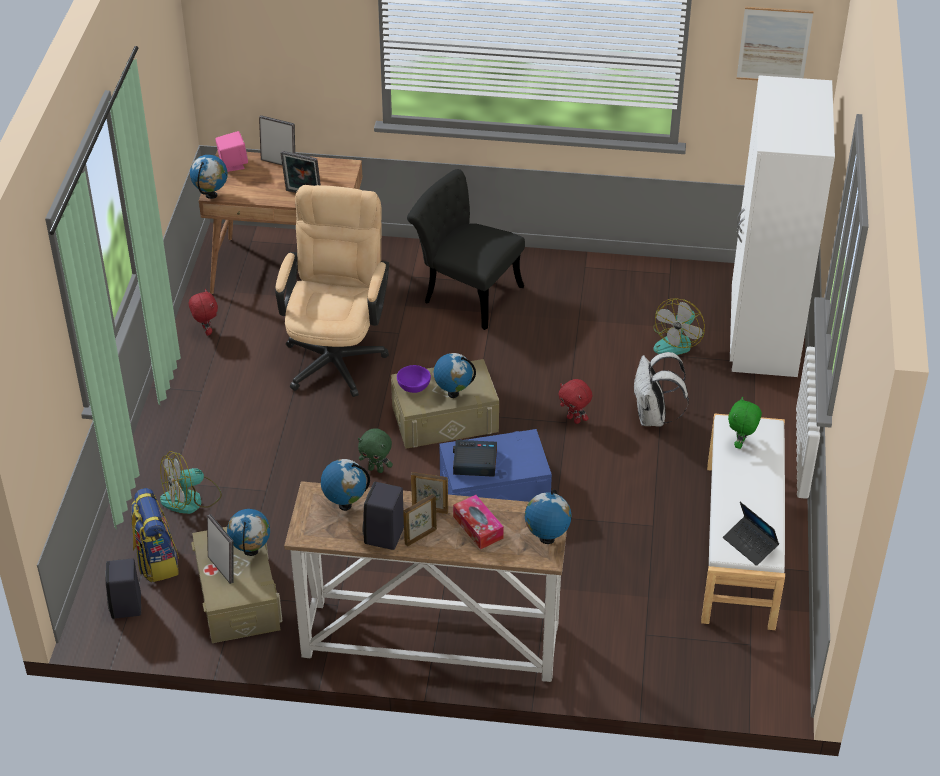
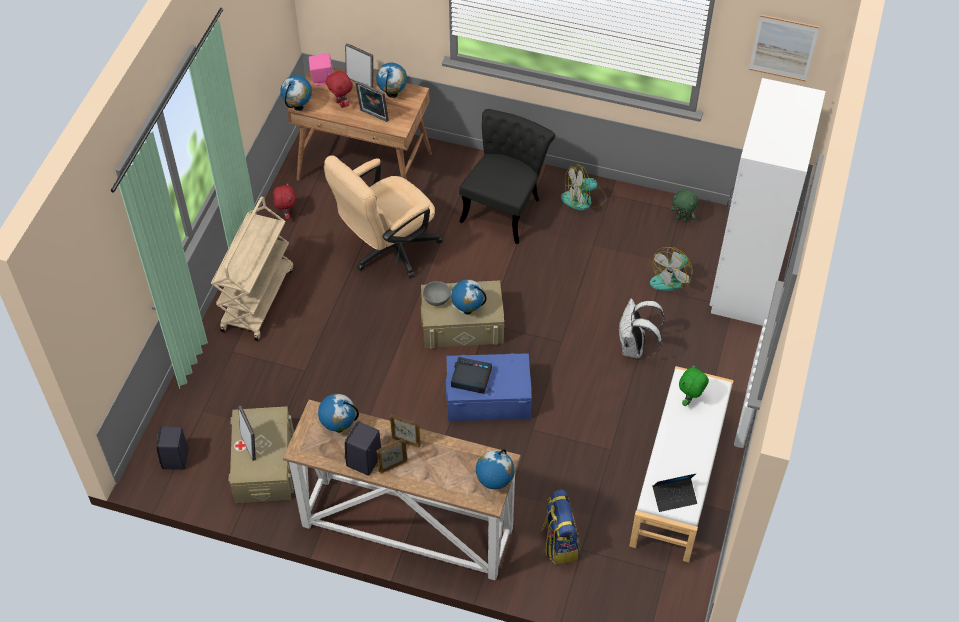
camera: 10 degrees right, 10 degrees up
(156, 560) = (206, 421): backpack -> backpack (559, 542)
(190, 422) = (257, 298): none -> beige cart
(191, 499) = (244, 369): fan -> fan (583, 199)
(251, 551) = (275, 433): globe -> globe (392, 94)
(337, 353) = (387, 250): beige office chair -> beige office chair turned 150 degrees counterclockwise
(376, 469) = (397, 364): green plush toy -> green plush toy (682, 219)
(412, 387) = (436, 299): purple bowl -> grey bowl
(465, 292) = (505, 206): black chair -> black chair turned 75 degrees clockwise
(478, 527) = (441, 464): tissue box -> none
(574, 419) = (568, 340): red plush toy -> red plush toy (341, 104)
(750, 544) = (674, 497): laptop -> laptop turned 75 degrees counterclockwise

